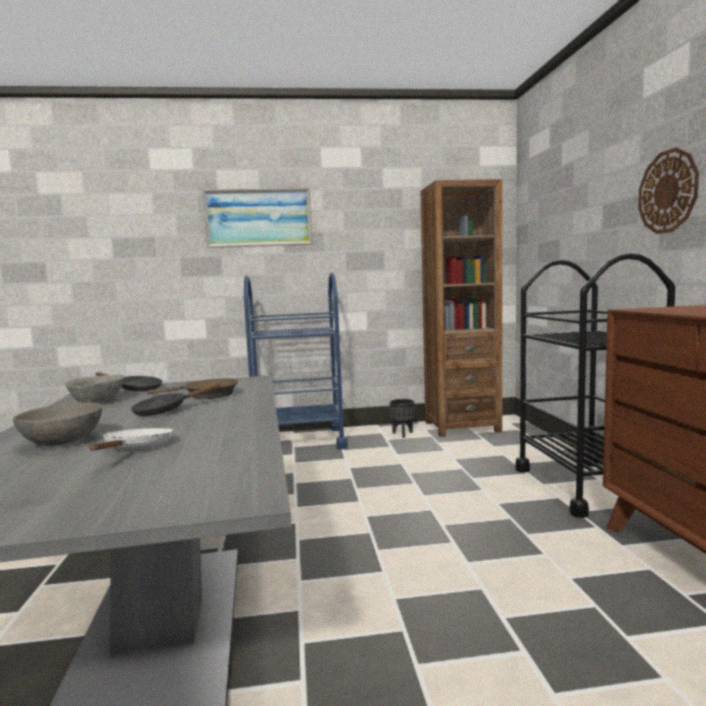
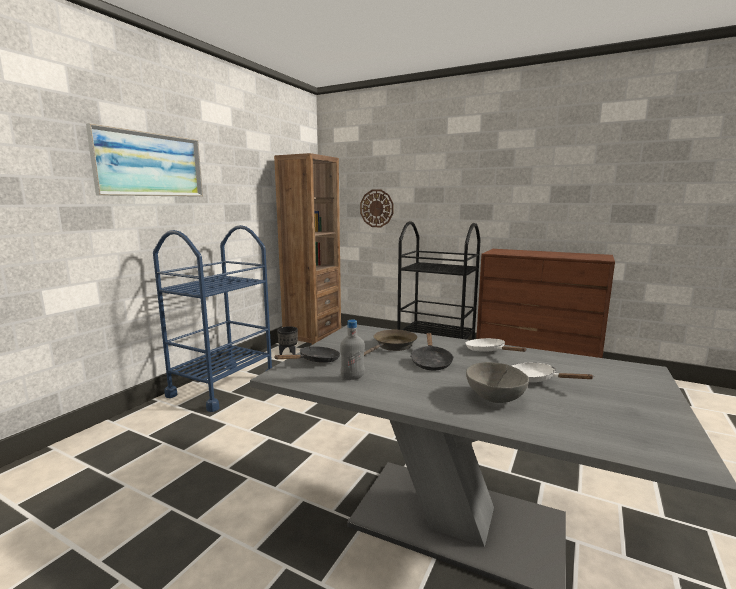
camera: 55 degrees left, 5 degrees up
(98, 402) = (352, 377): grey bowl -> grey bottle
(234, 419) = (488, 351): none -> white frying pan
(668, 192) = (468, 189): wall clock -> wall clock (376, 208)

